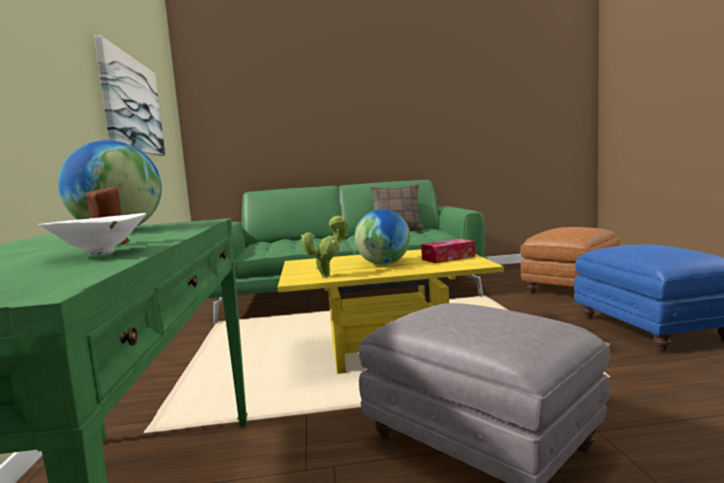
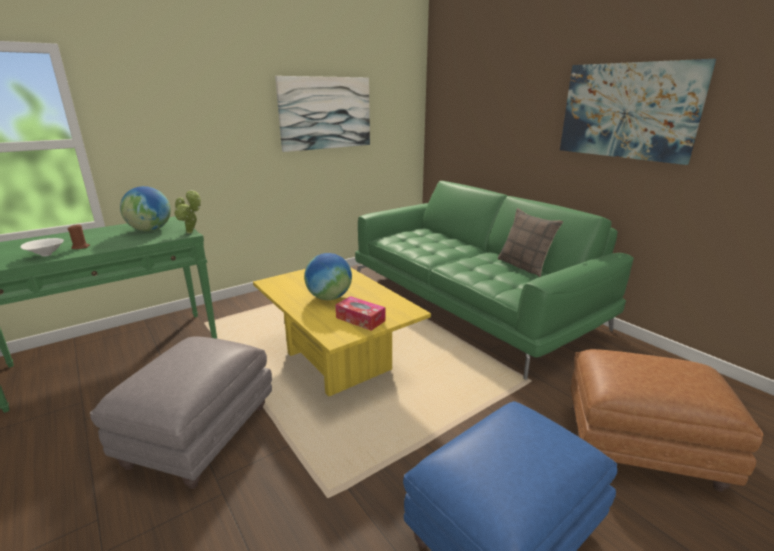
camera: 60 degrees right, 15 degrees up
(328, 276) = (283, 288): potted plant -> potted plant (191, 233)
(409, 107) = (627, 111): none -> picture

